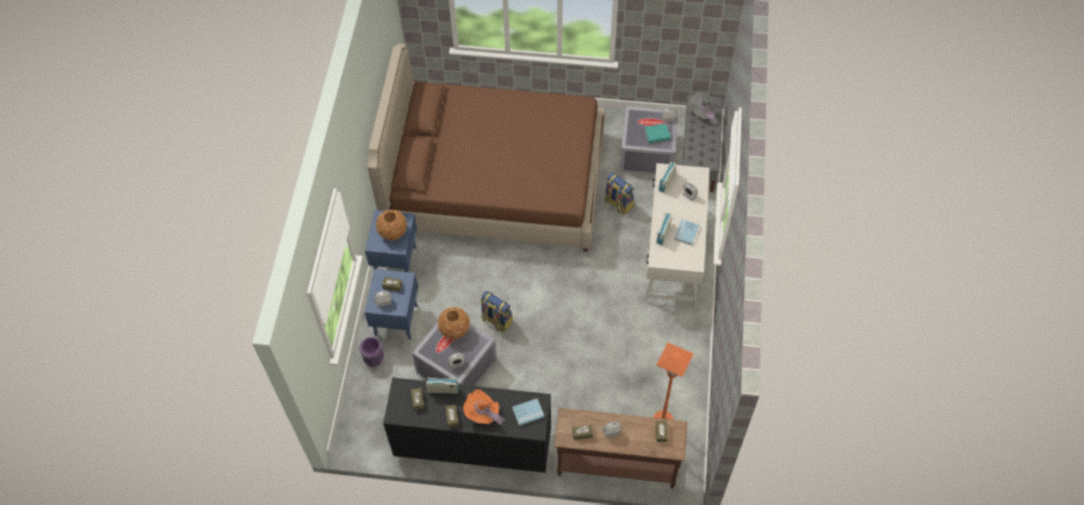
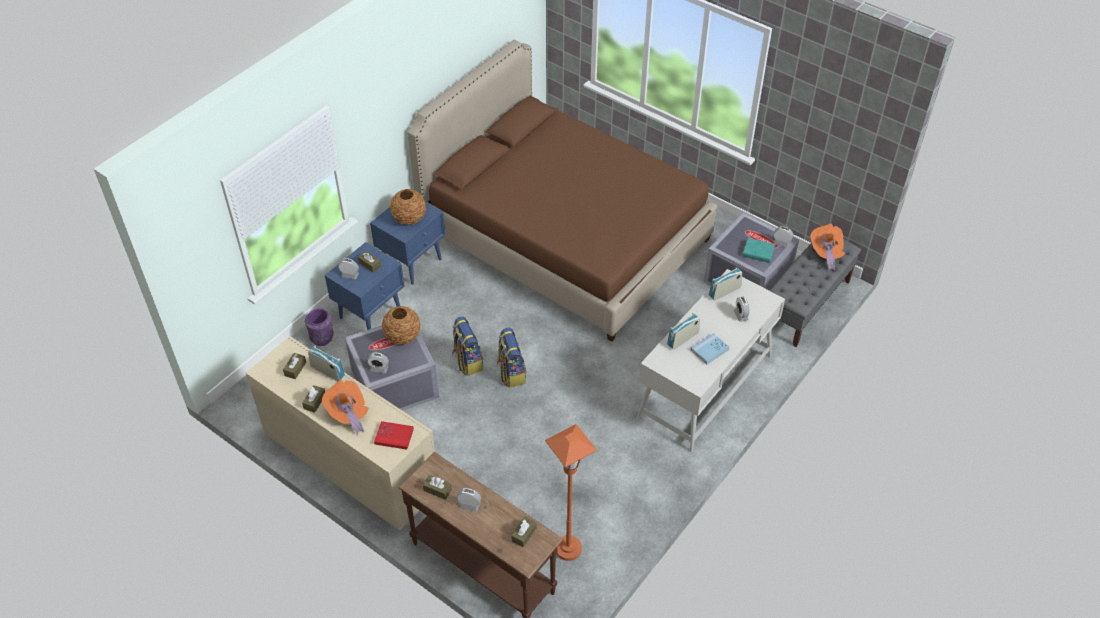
camera: 30 degrees right, 10 degrees down
(472, 443) = (351, 465): black dresser -> beige dresser
(528, 412) = (394, 436): blue book -> red book
(618, 203) = (679, 311): backpack -> backpack (511, 373)
(703, 113) = (826, 253): grey hat -> orange hat

